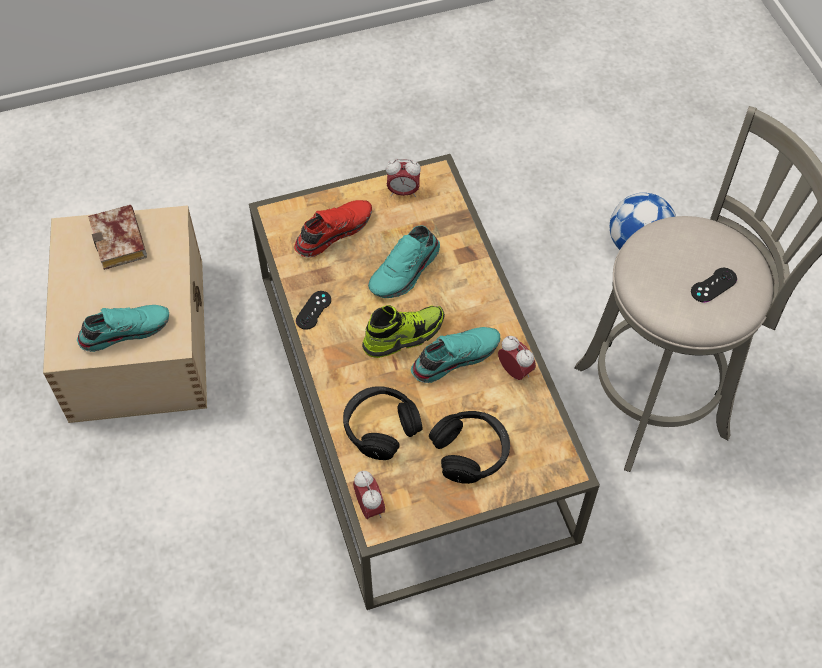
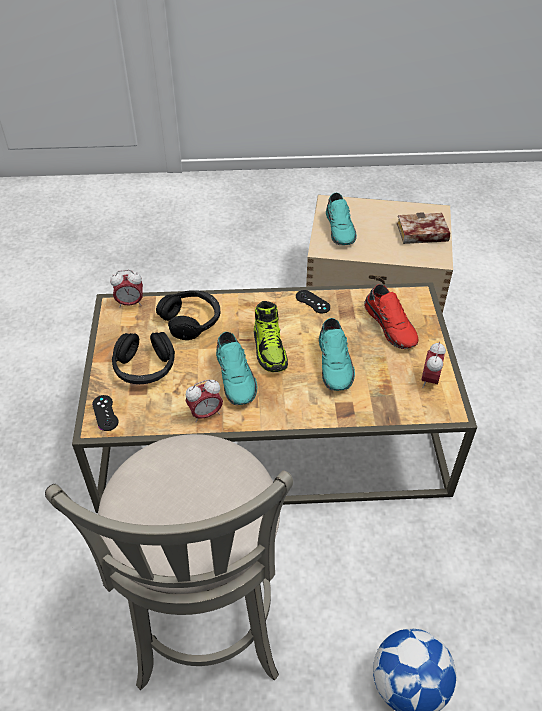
camera: 105 degrees right, 10 degrees down
(406, 272) = (335, 364): turquoise shoe -> turquoise shoe turned 150 degrees counterclockwise
(713, 285) = (161, 508): black game controller -> black game controller (105, 413)

